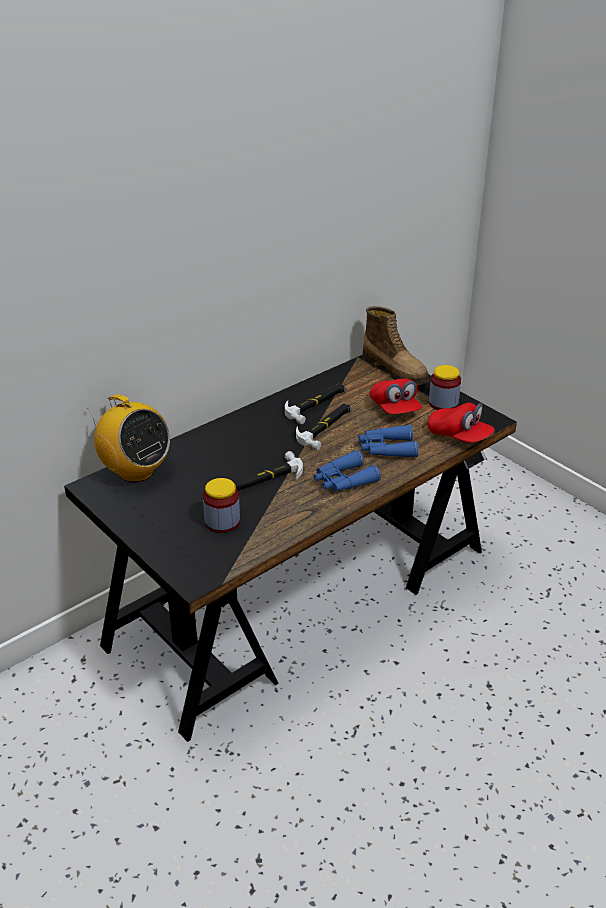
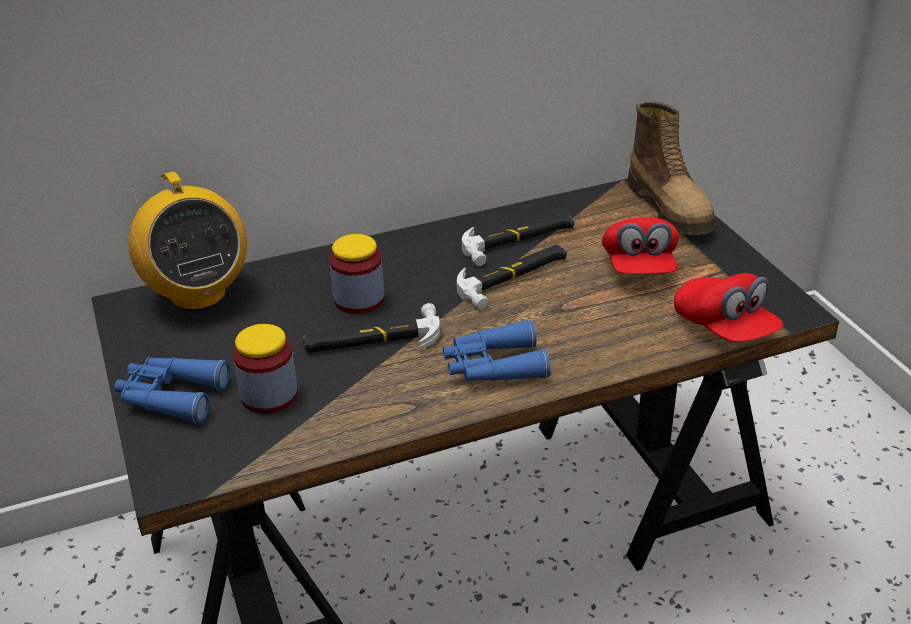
camera: 20 degrees right, 0 degrees up
(386, 449) = (591, 327): blue binoculars -> blue binoculars (171, 396)
(443, 403) = (724, 270): jar -> jar (359, 299)

